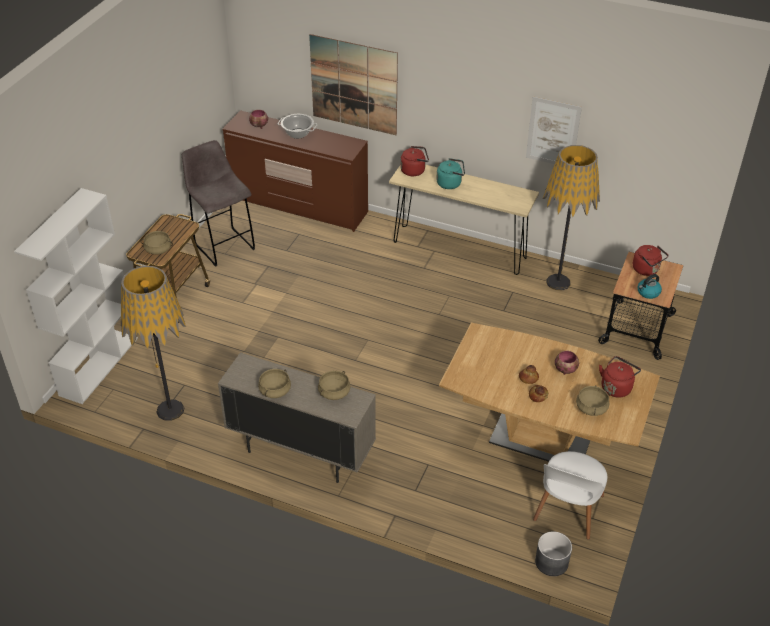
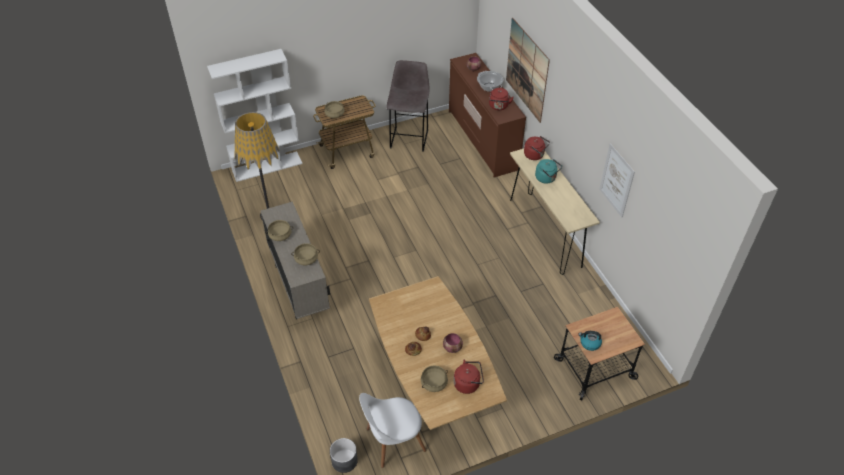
camera: 45 degrees right, 5 degrees up
(558, 282) = (583, 299): floor lamp -> none
(647, 270) = (612, 328): red kettle -> red kettle (498, 106)

